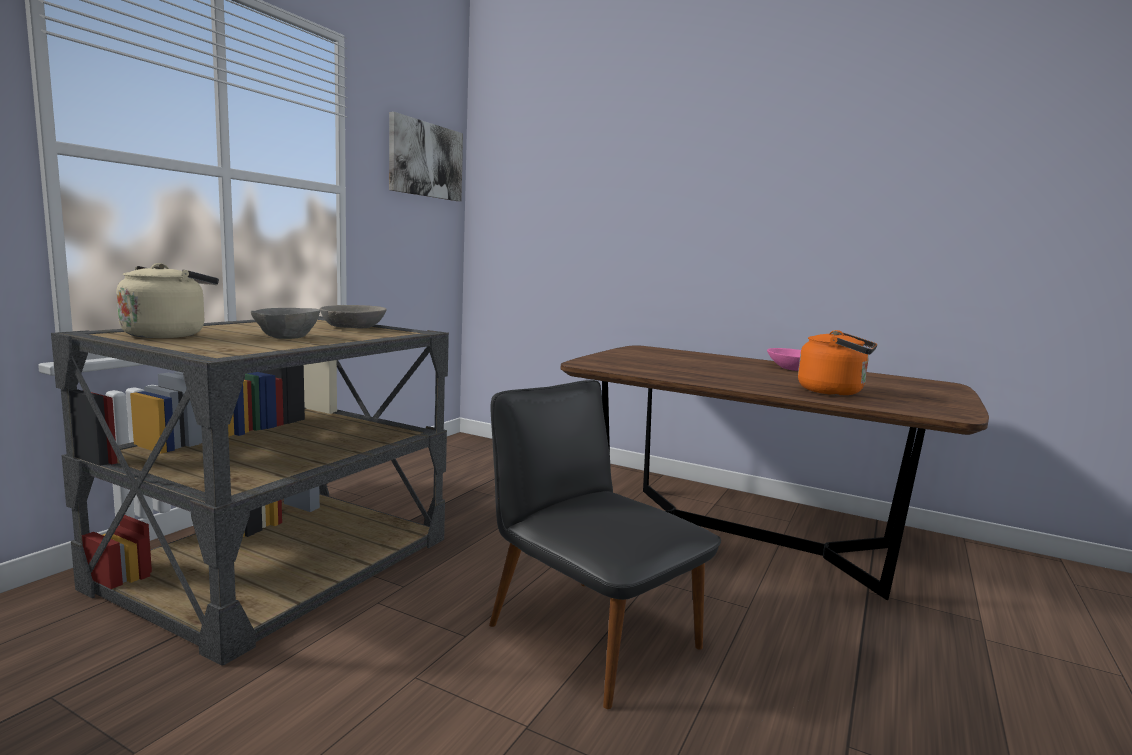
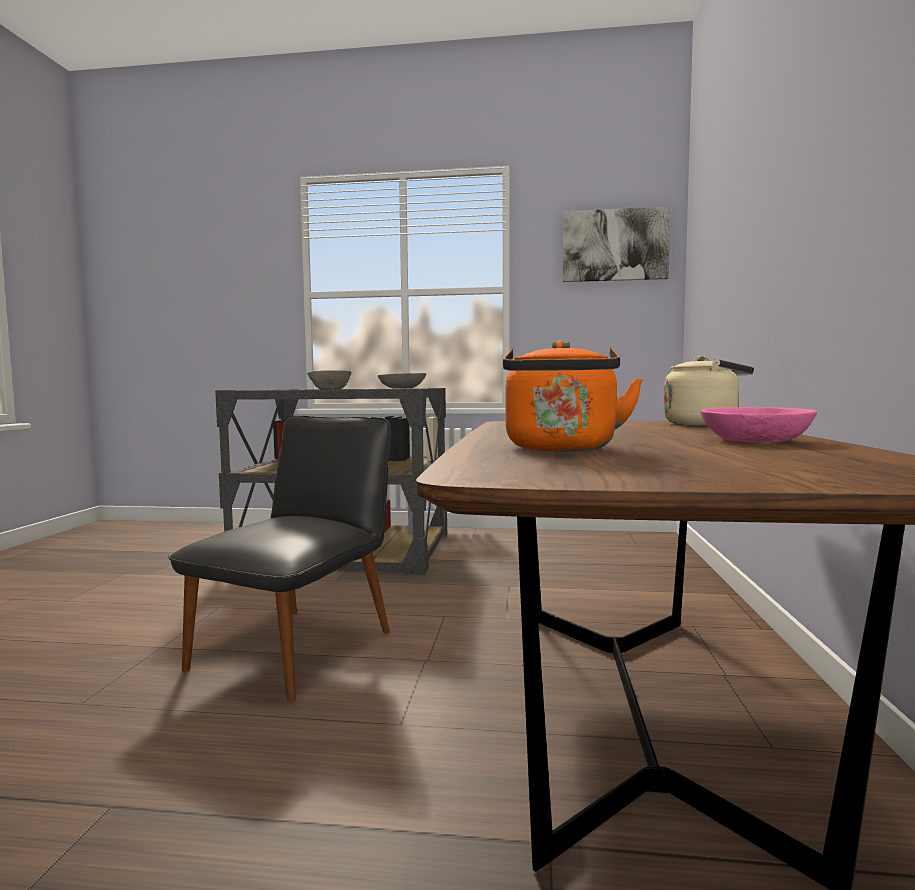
camera: 70 degrees right, 5 degrees down
(168, 335) = (305, 389): beige kettle -> beige kettle (704, 424)

